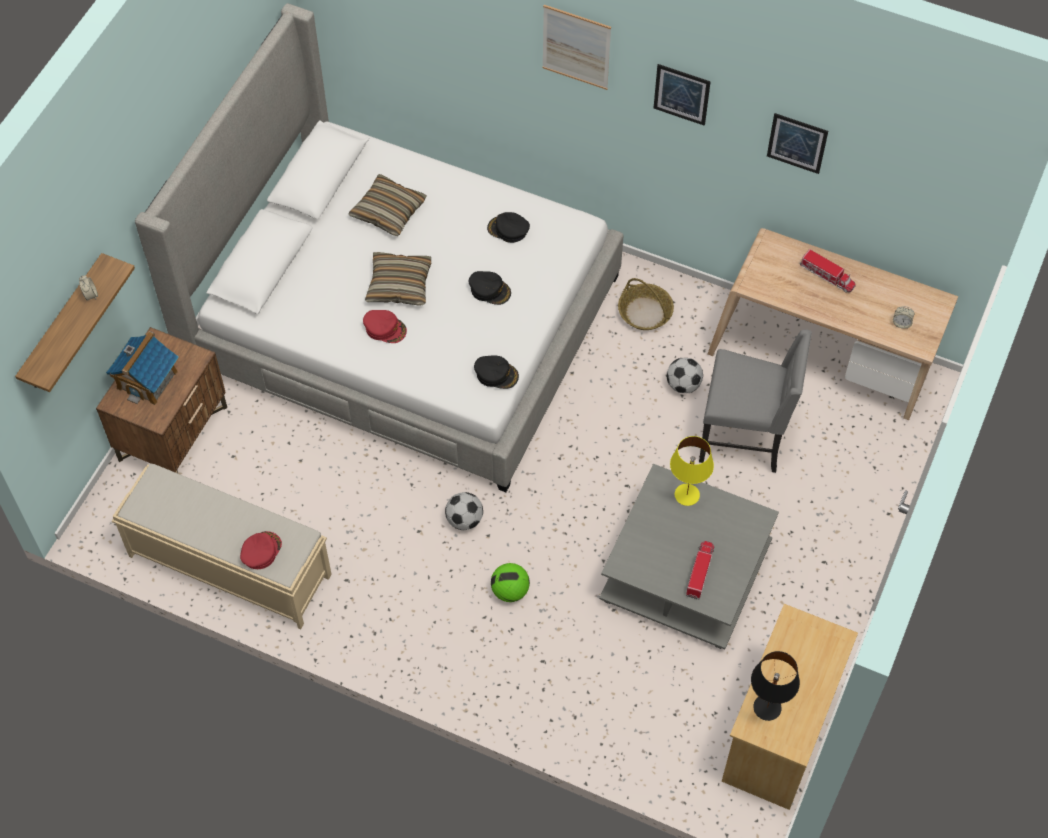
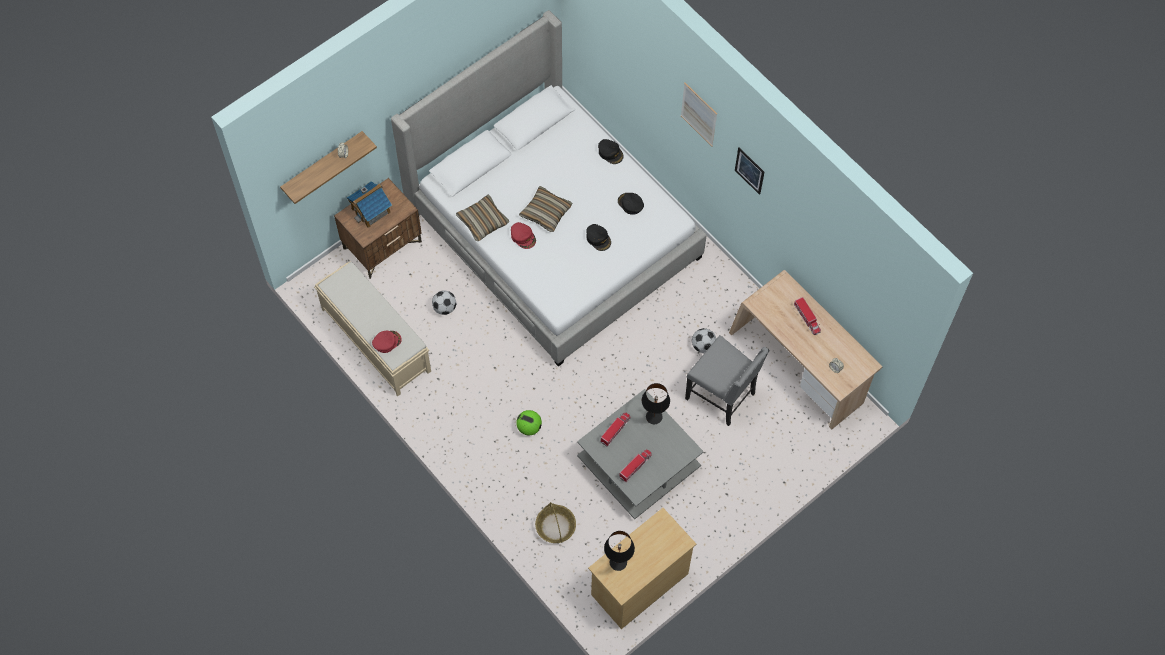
camera: 25 degrees right, 5 degrees up
(388, 211) = (564, 162): pillow -> pillow (483, 221)
(464, 520) = (525, 372): football -> football (444, 308)
(496, 374) = (573, 294): black cap -> black cap (610, 153)
(645, 313) = (705, 289): basket -> basket (555, 527)
(645, 535) = (615, 430): none -> toy truck
(687, 495) = (654, 417): yellow table lamp -> black table lamp
(797, 143) = (805, 231): picture -> none

